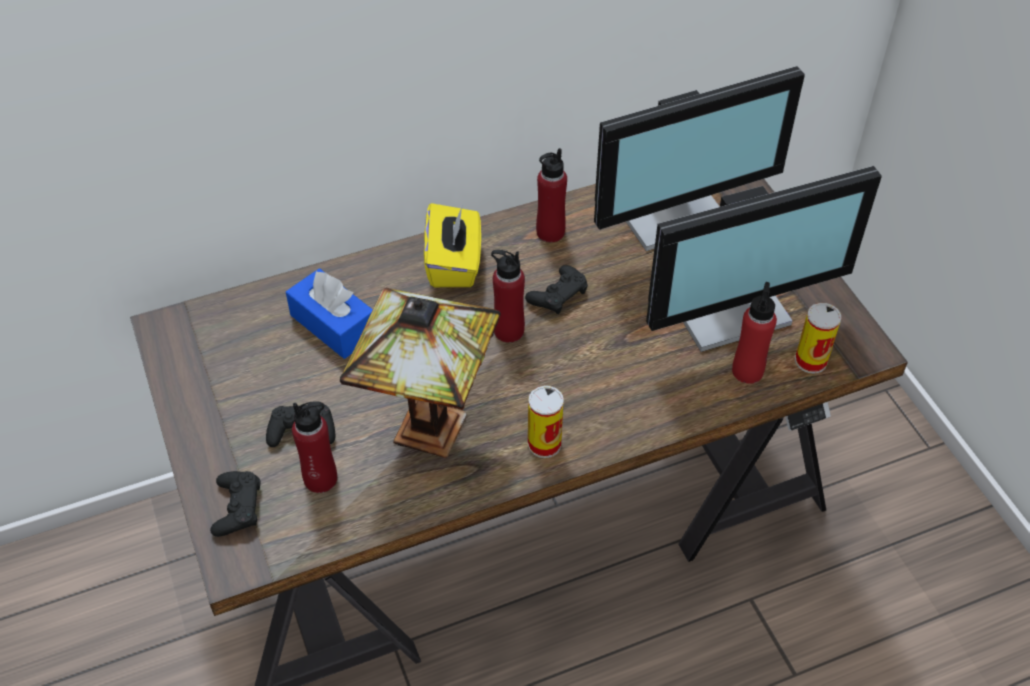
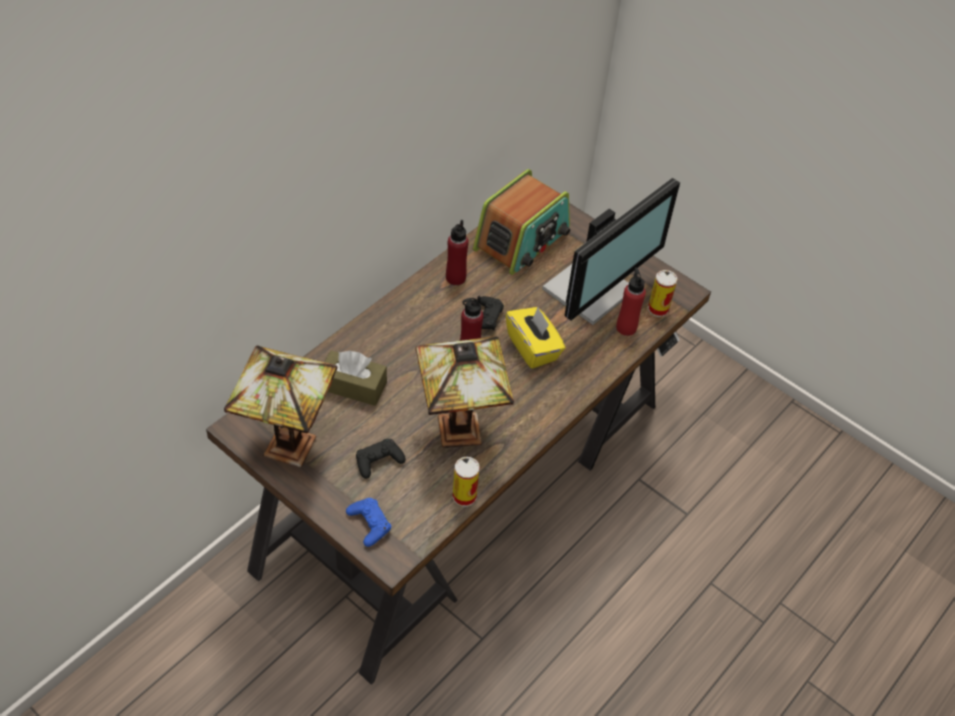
camera: 30 degrees left, 0 degrees up
(203, 371) = (285, 447): none -> table lamp
(237, 507) = (369, 524): black game controller -> blue game controller
(321, 479) = (411, 486): red bottle -> none
(333, 325) = (353, 386): blue tissue box -> brown tissue box
(454, 264) = (406, 319): yellow tissue box -> yellow tissue box (533, 348)
(544, 444) = (534, 414): can -> can (464, 496)
(670, 211) = (522, 240): monitor -> radio

